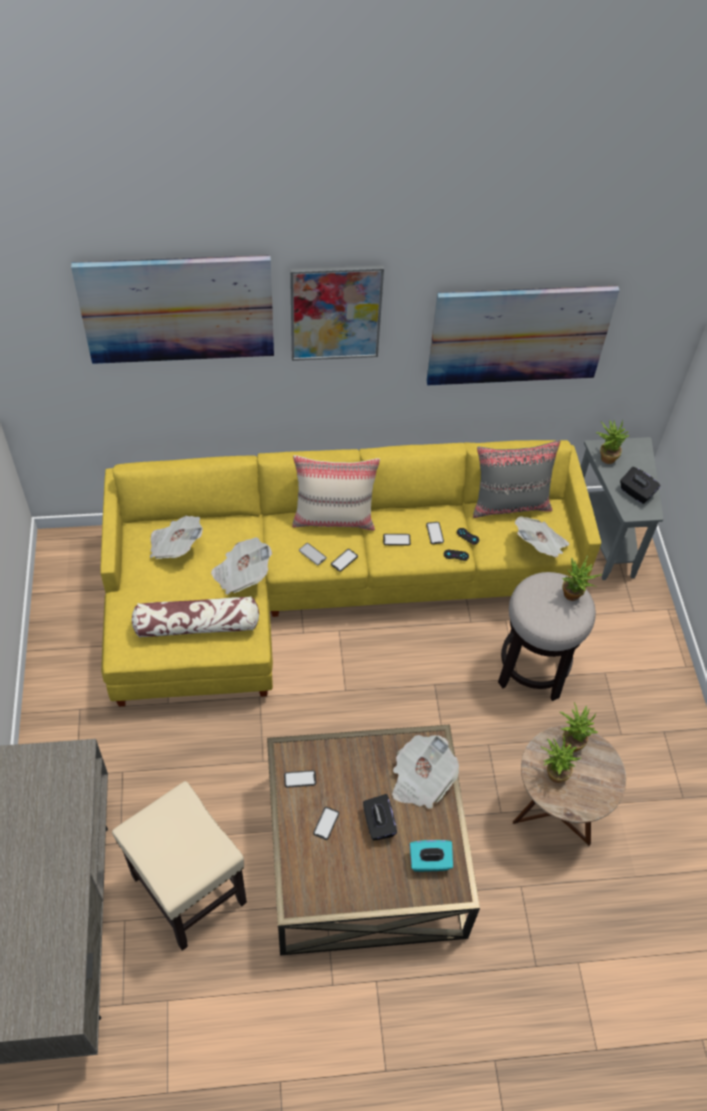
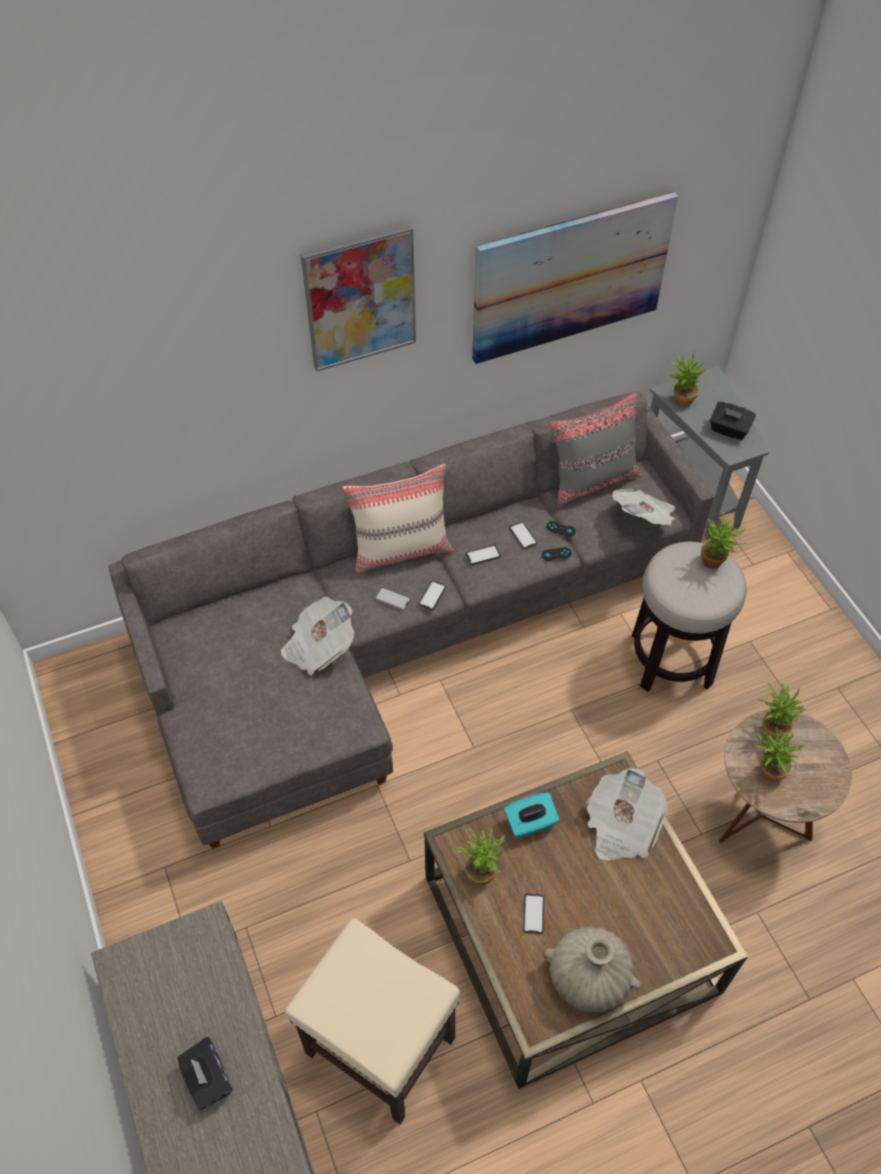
camera: 15 degrees left, 0 degrees up
(175, 546) = (226, 635): newspaper -> none
(177, 308) = (168, 338): picture -> none
(197, 625) = (288, 722): pillow -> none
(300, 779) = (482, 870): phone -> potted plant
(321, 582) = (398, 630): yellow sofa -> grey sofa
(349, 883) = (588, 977): none -> beige vase
(378, 823) = (594, 894): black tissue box -> black tissue box (208, 1079)
(429, 862) = (670, 920): turquoise tissue box -> turquoise tissue box (530, 823)

